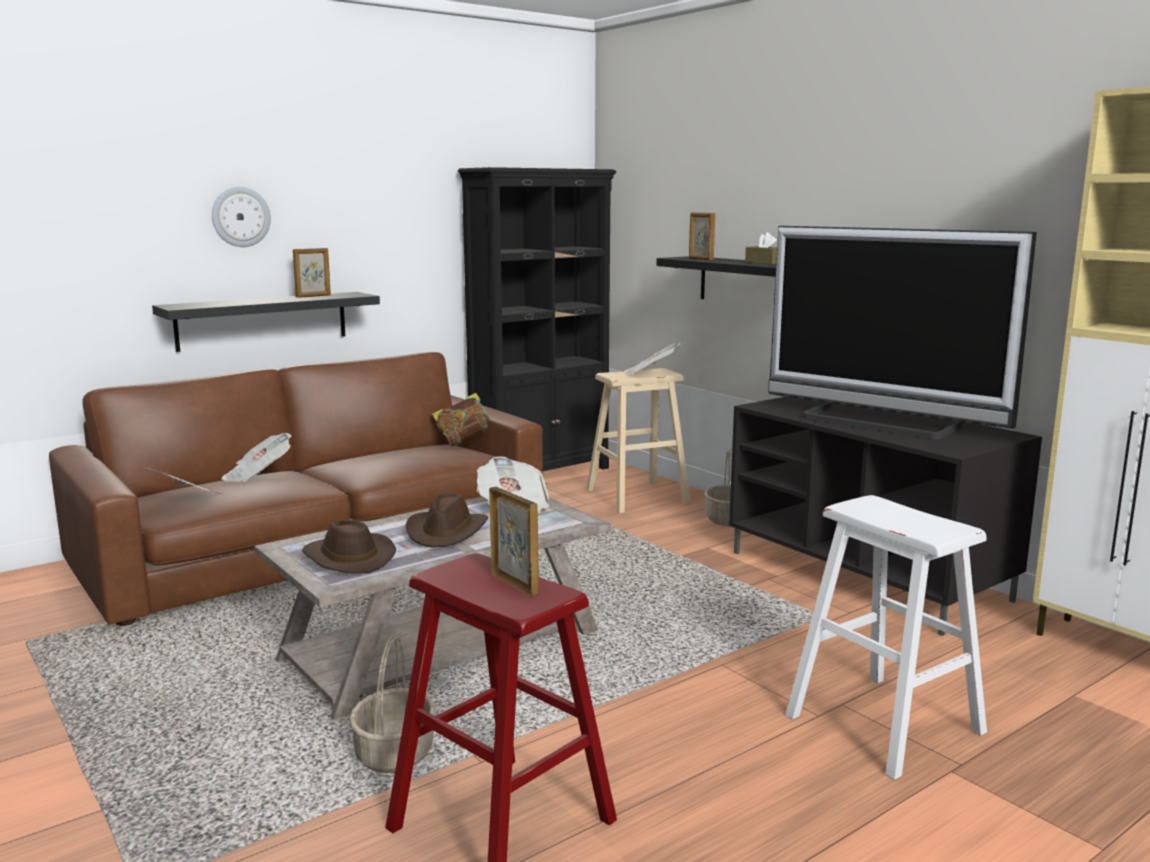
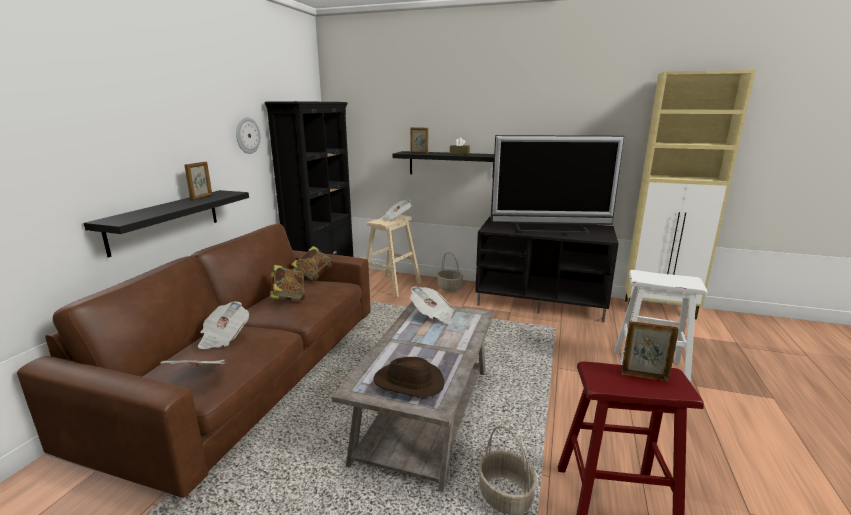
camera: 35 degrees left, 5 degrees up
(240, 217) = (140, 142): wall clock -> wall clock (247, 135)
(388, 455) = (288, 298): none -> book
(447, 532) = (429, 343): brown hat -> none

